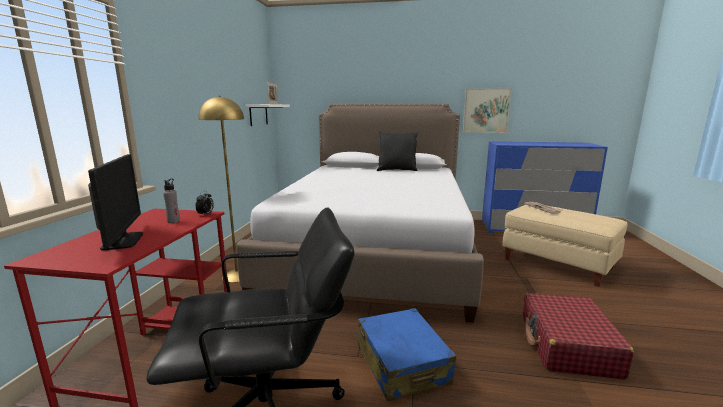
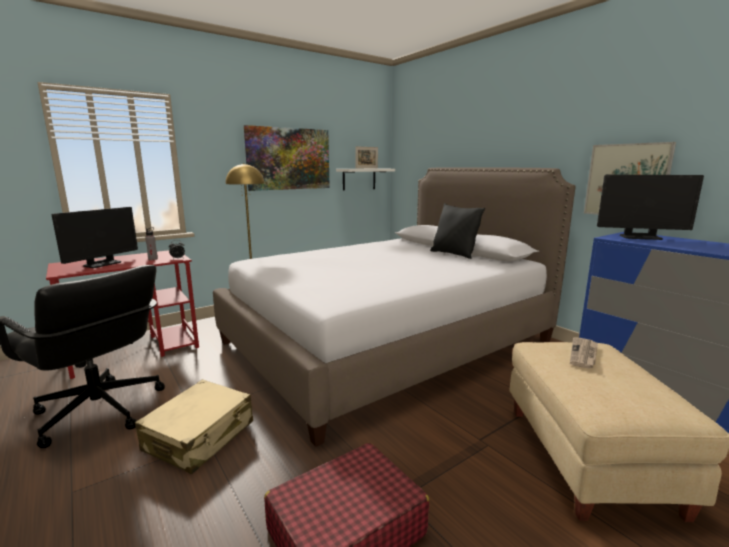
camera: 45 degrees right, 0 degrees up
(215, 92) = (289, 159): none -> picture
(402, 364) = (200, 436): blue suitcase -> beige suitcase
(508, 143) = (640, 237): none -> monitor

